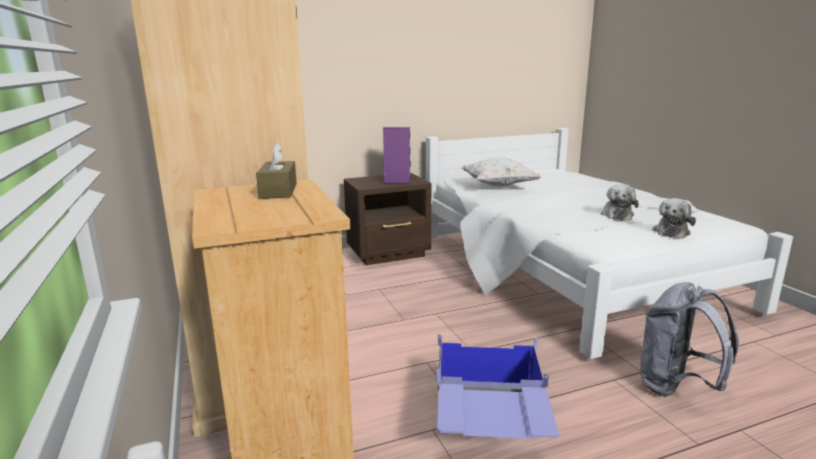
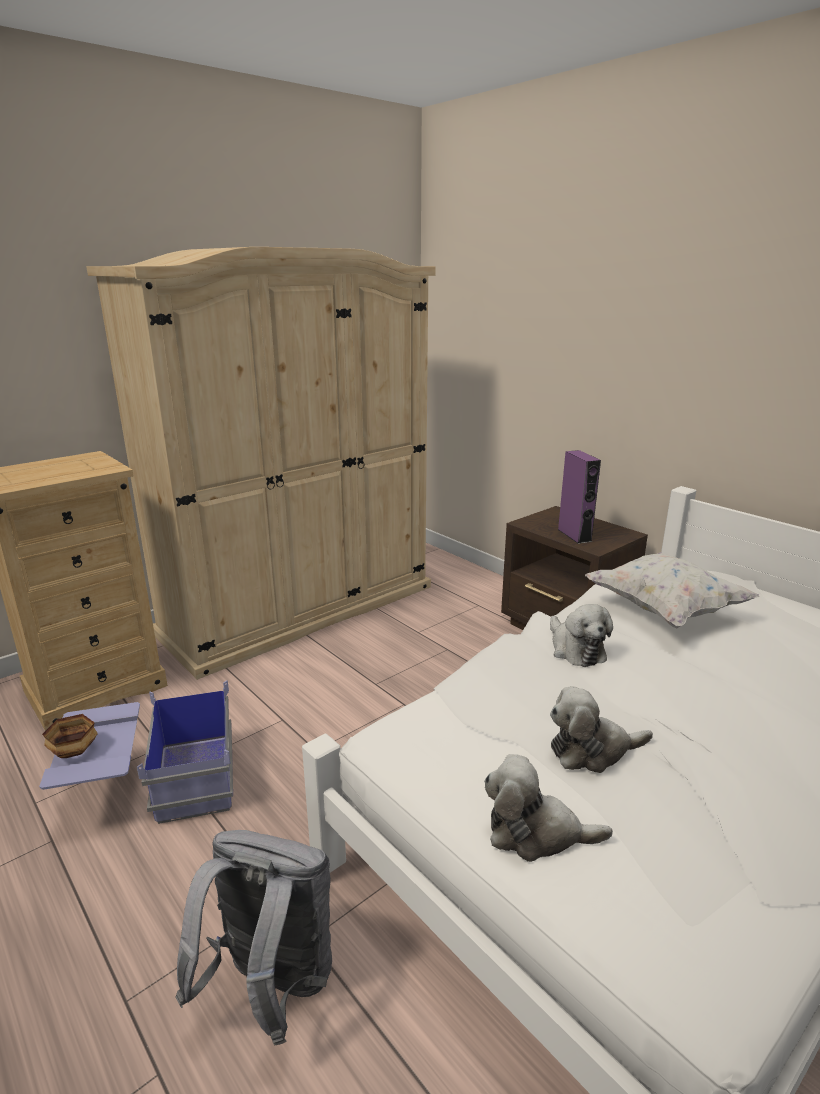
camera: 70 degrees right, 5 degrees up
(278, 191) = (85, 468): brown tissue box -> none
(501, 424) = (72, 751): none -> bowl
(530, 203) = (575, 649): none -> plush toy

